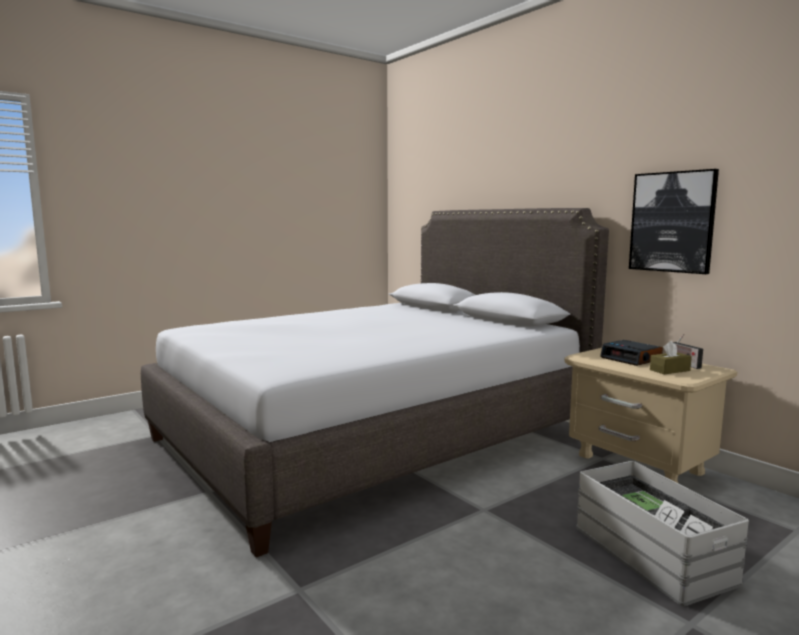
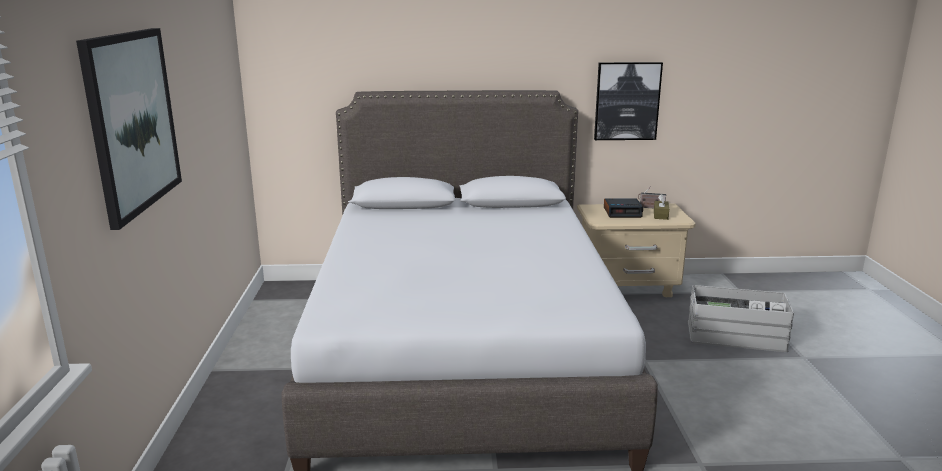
camera: 55 degrees left, 10 degrees up
(180, 191) = (132, 121): none -> picture

